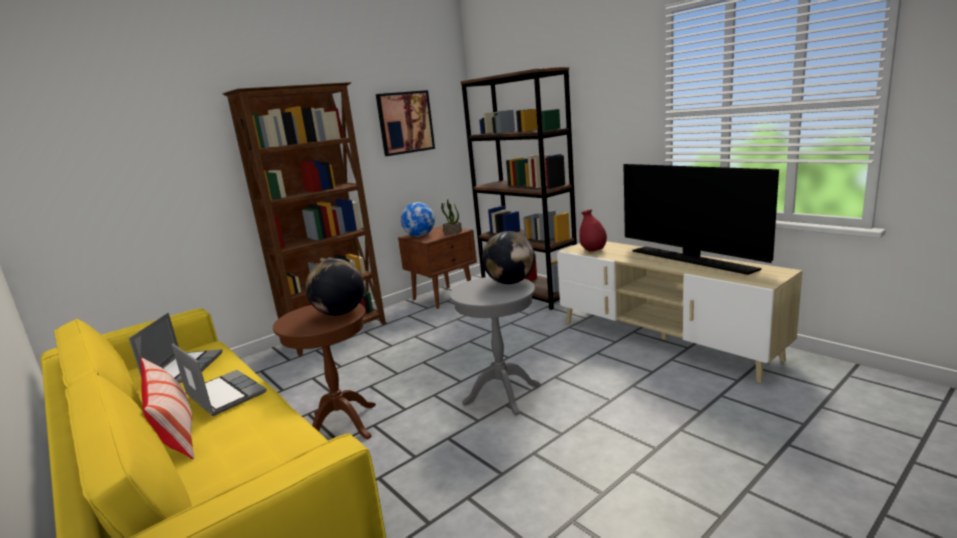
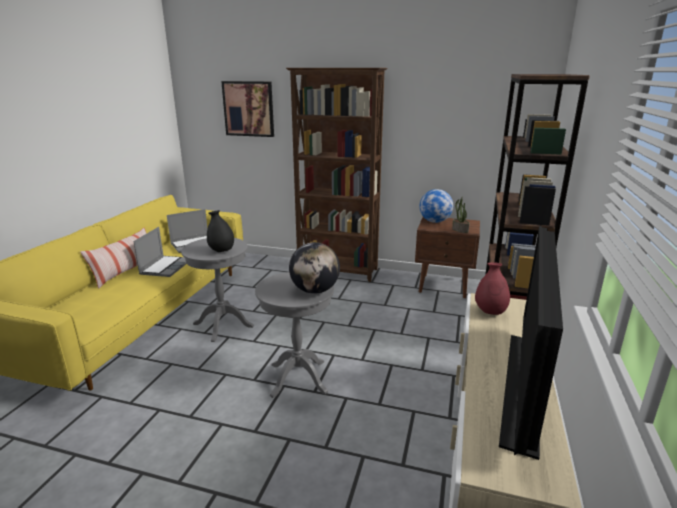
camera: 55 degrees right, 5 degrees up
(340, 313) = (221, 251): globe -> black vase
(341, 425) = (223, 325): brown side table -> grey side table
(405, 122) = (462, 109): picture -> picture (248, 109)

